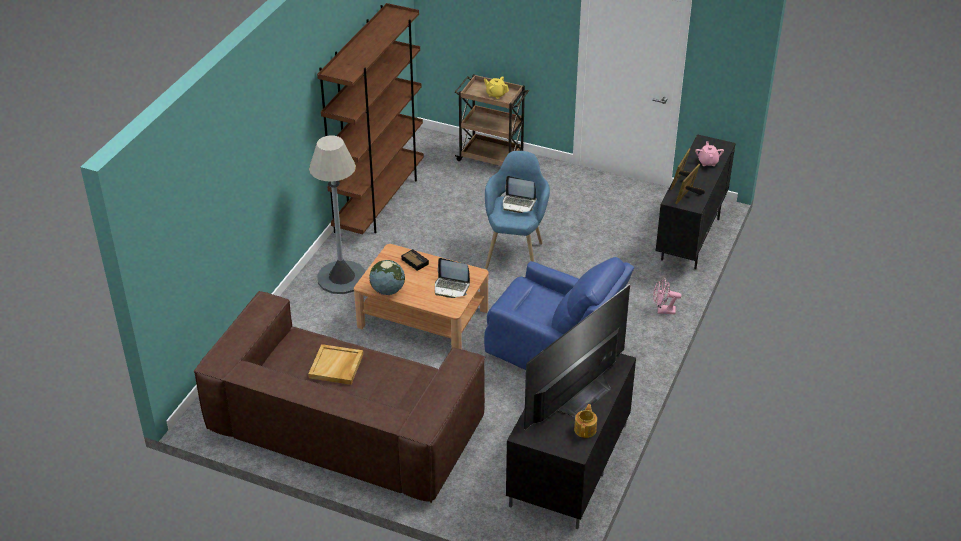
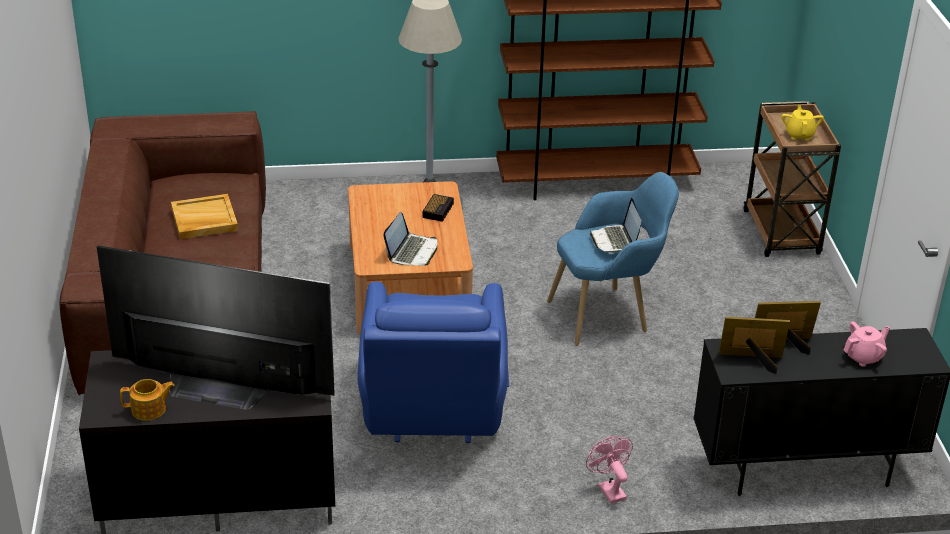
camera: 60 degrees right, 5 degrees down
(387, 290) = (365, 209): globe -> none
(451, 287) = (412, 251): laptop -> laptop turned 150 degrees counterclockwise

